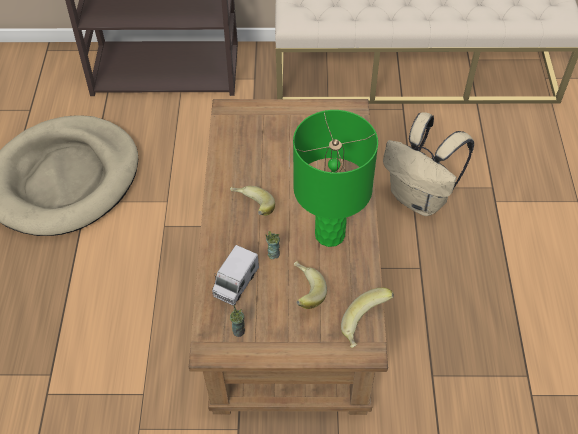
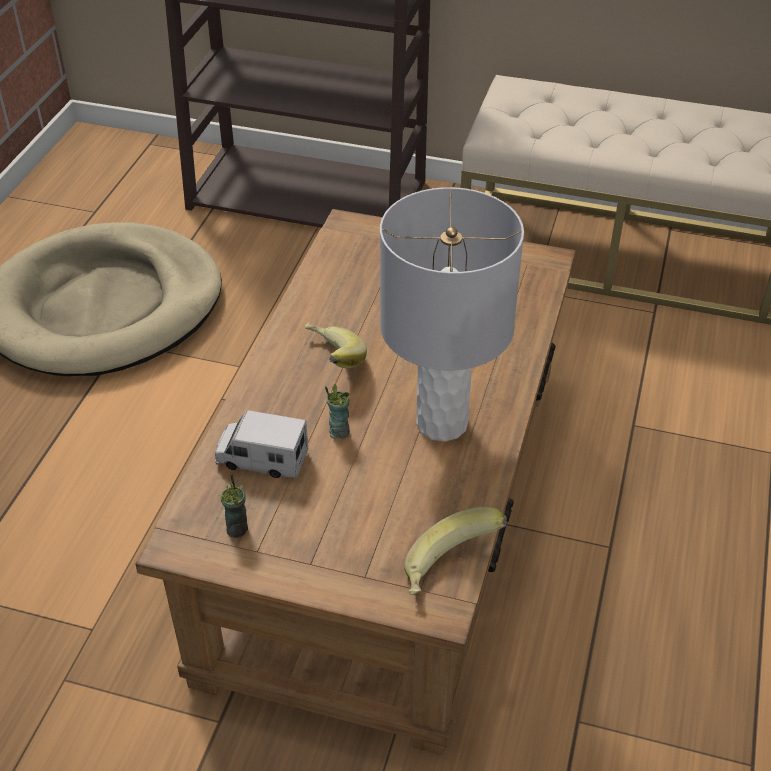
camera: 15 degrees right, 10 degrees down
(235, 282) = (262, 459): toy truck -> toy truck turned 60 degrees clockwise
(303, 292) = (365, 497): banana -> none
(329, 234) = (441, 423): green table lamp -> grey table lamp
(420, 198) = (642, 443): beige backpack -> none

